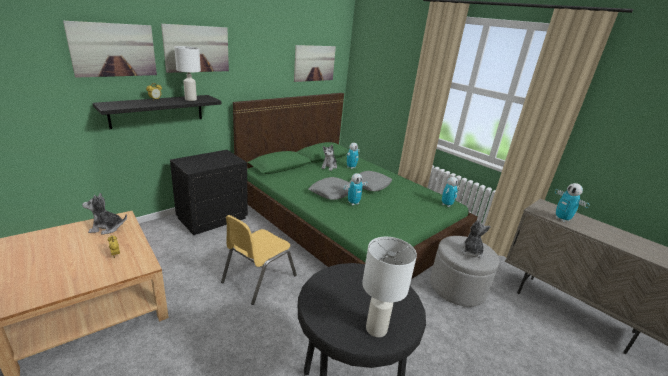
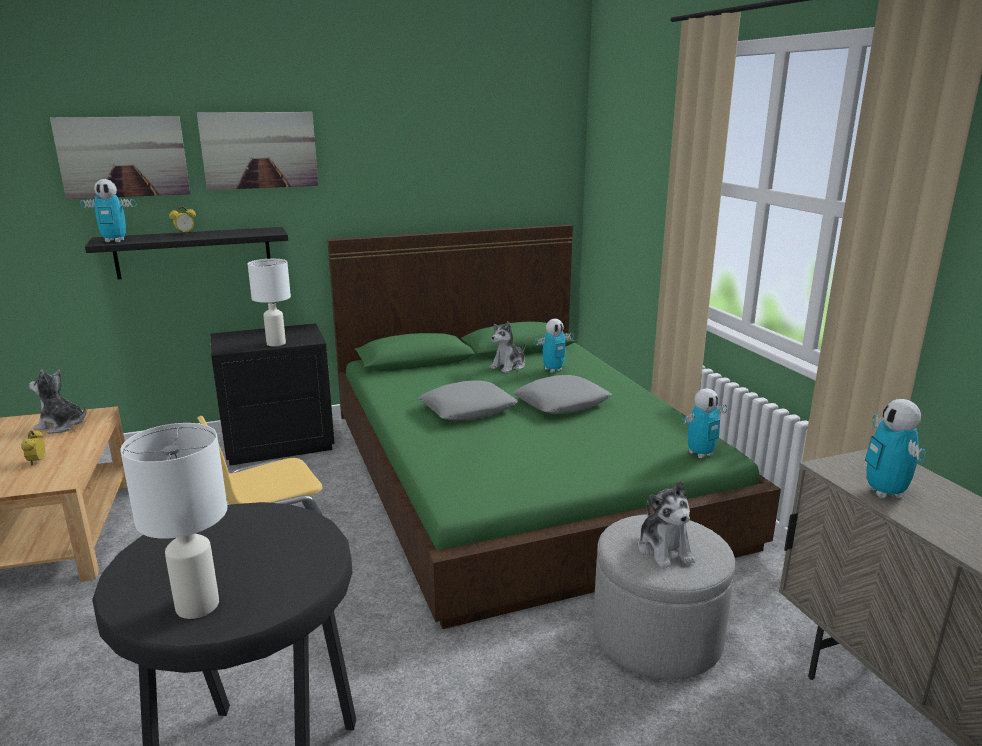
camera: 25 degrees right, 5 degrees down
(191, 99) = (241, 233): white table lamp -> white table lamp (276, 343)
(314, 63) = (501, 168): picture -> none
(353, 203) = (488, 430): toy robot -> toy robot (115, 241)
(471, 252) = (664, 550): plush toy -> plush toy turned 135 degrees clockwise

